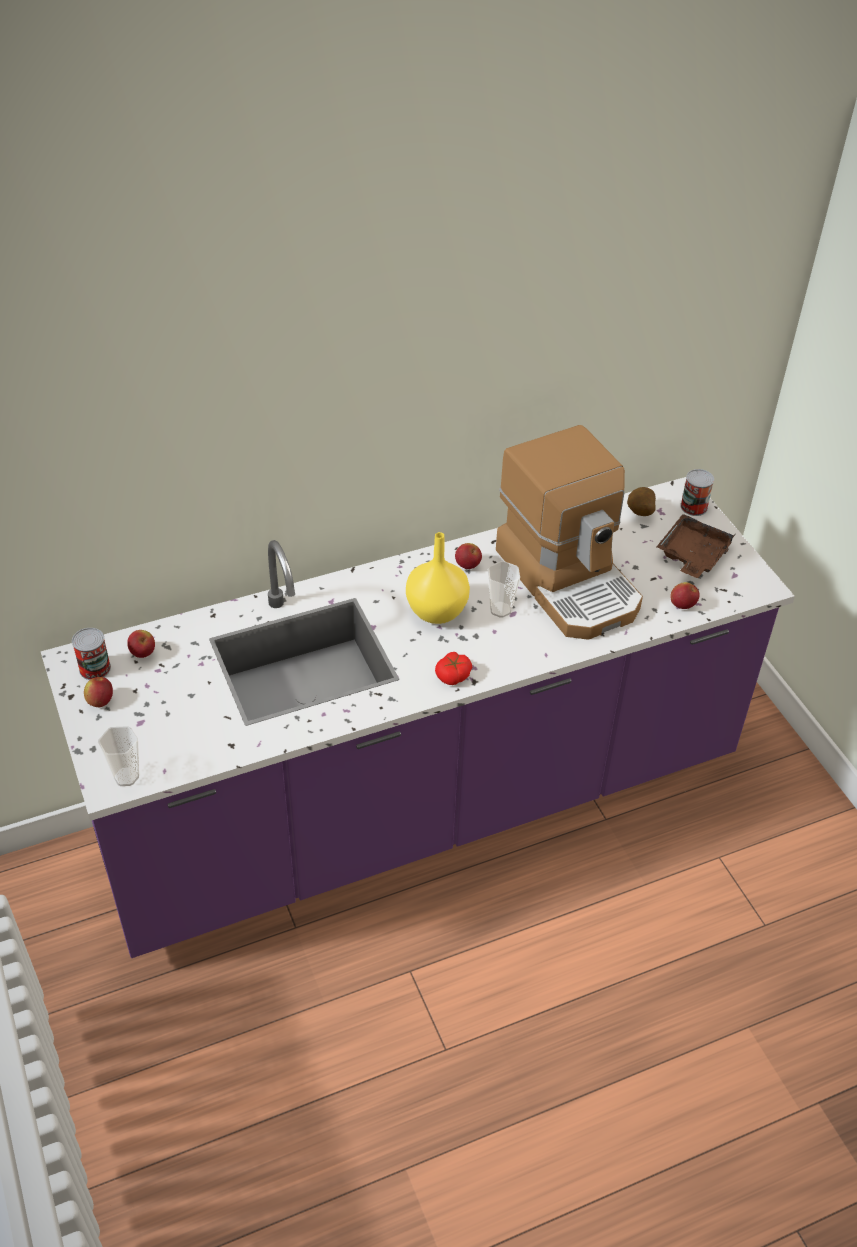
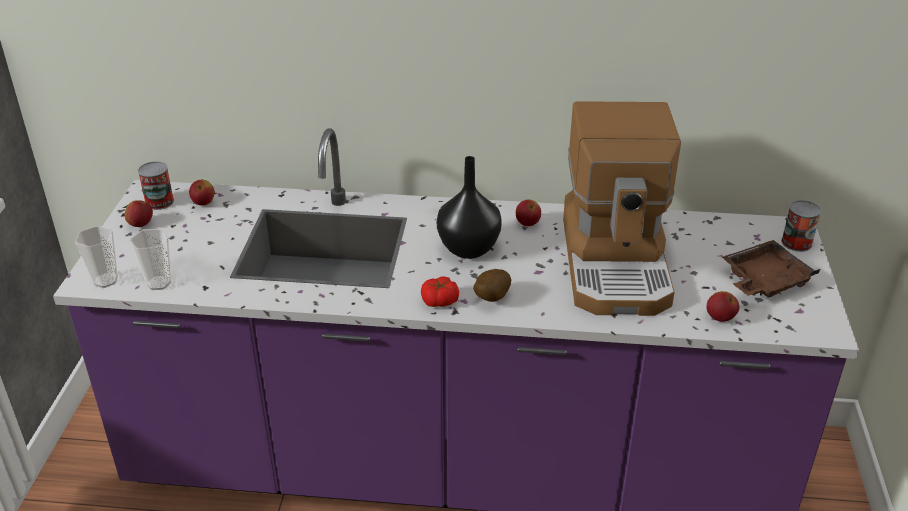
camera: 30 degrees right, 10 degrees down
(435, 611) = (468, 248): yellow vase -> black vase
(500, 609) = (529, 265): cup -> cup (159, 283)
(639, 513) = (732, 232): potato -> potato (490, 298)

